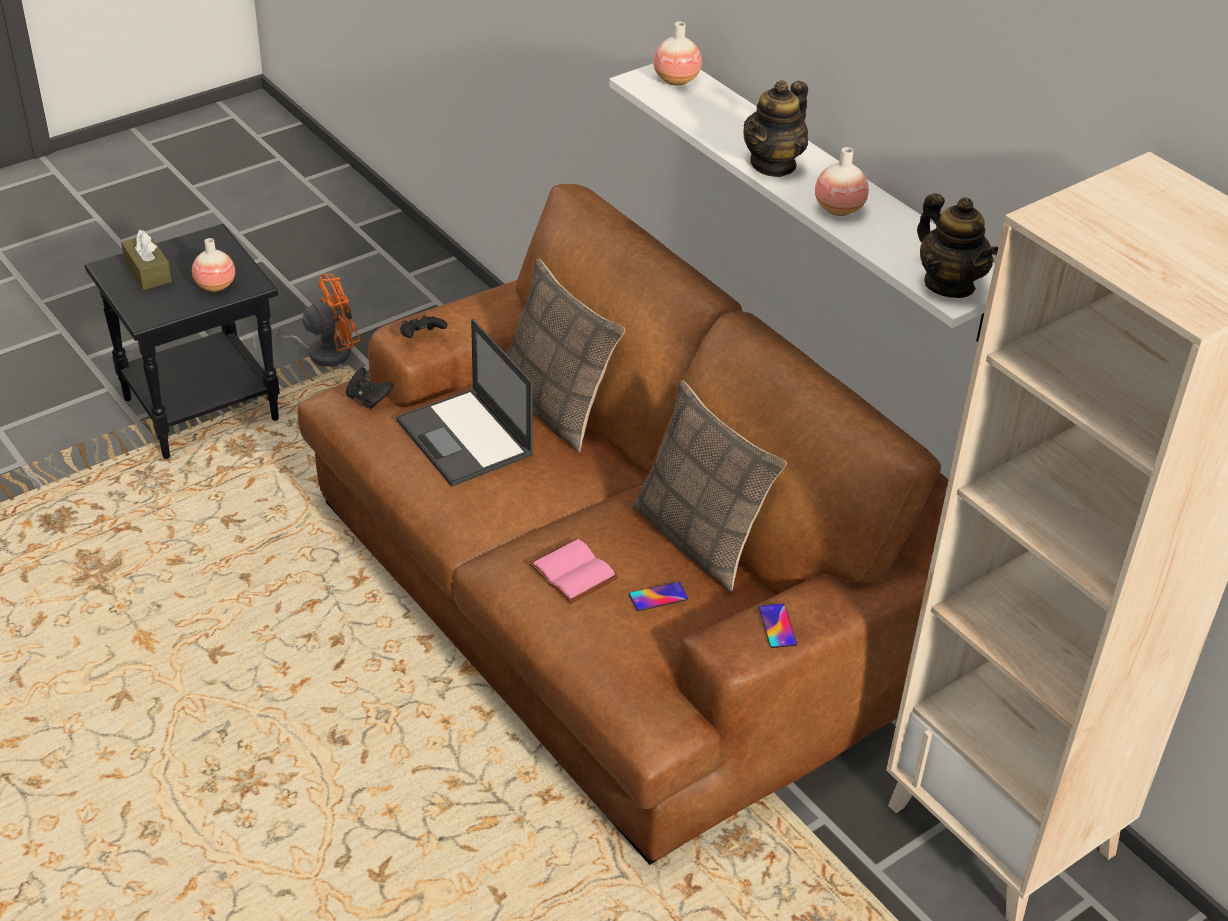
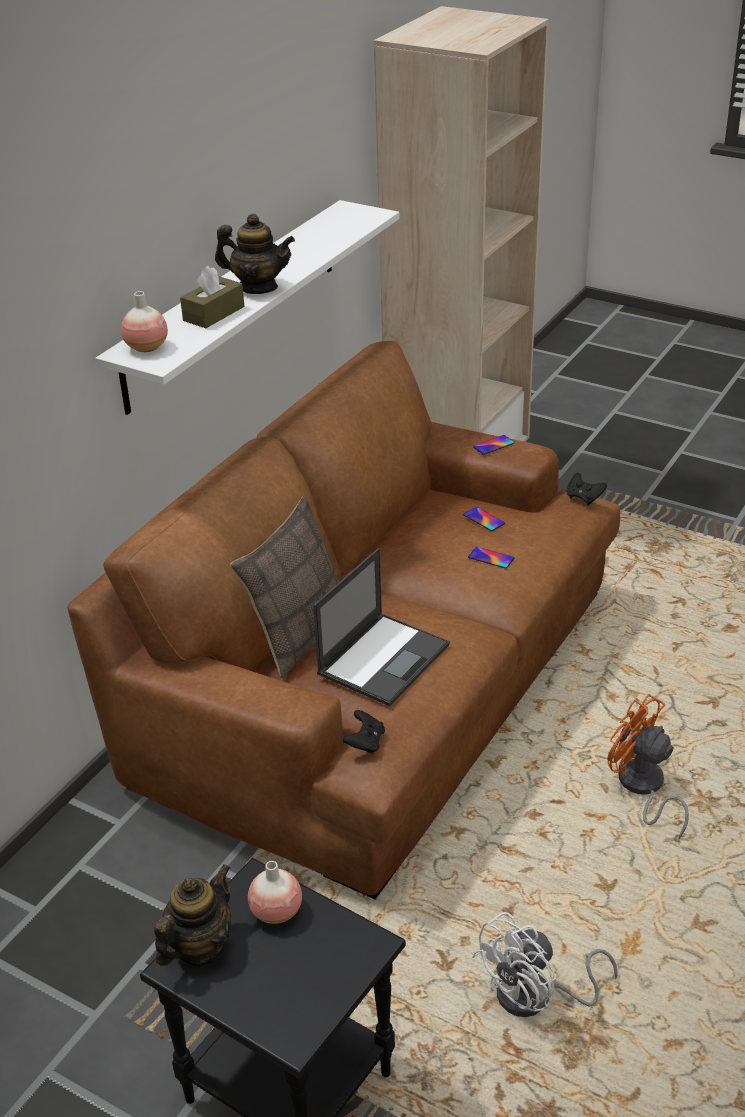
camera: 110 degrees left, 5 degrees down
(148, 272) = (282, 991): brown tissue box -> brown tissue box (214, 313)
(152, 560) = (536, 997): none -> white fan
(321, 352) = (131, 1023): orange fan -> orange fan (642, 788)
(422, 337) = (294, 696): black game controller -> black game controller (584, 498)
(576, 572) = (491, 558): pink book -> phone
(699, 539) = (404, 526): pillow -> none
(839, 209) = (302, 258): vase -> none
(949, 284) = (363, 216): teapot -> teapot (199, 947)

